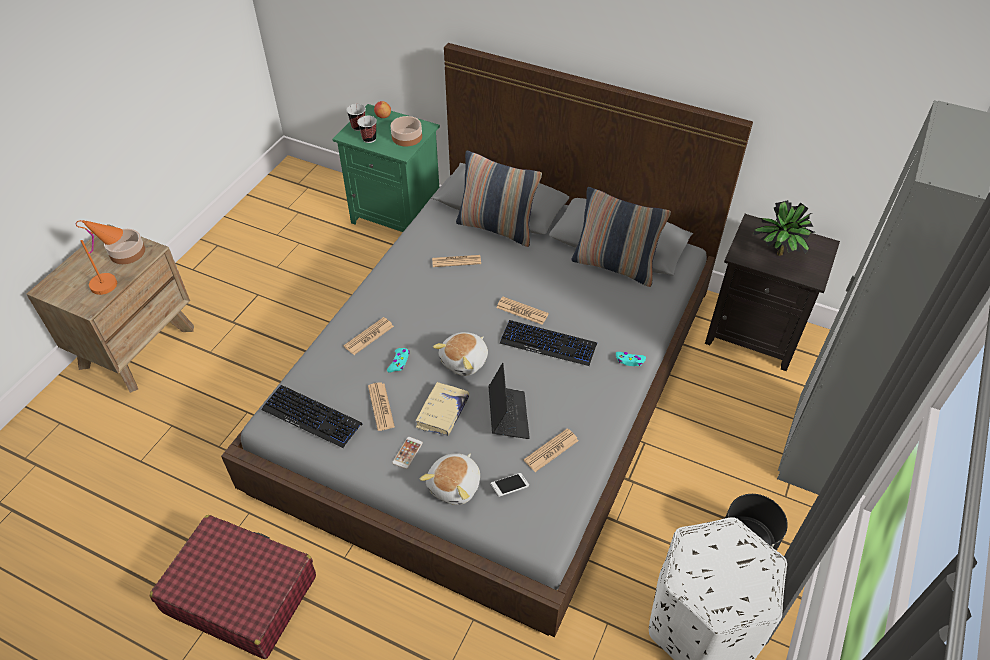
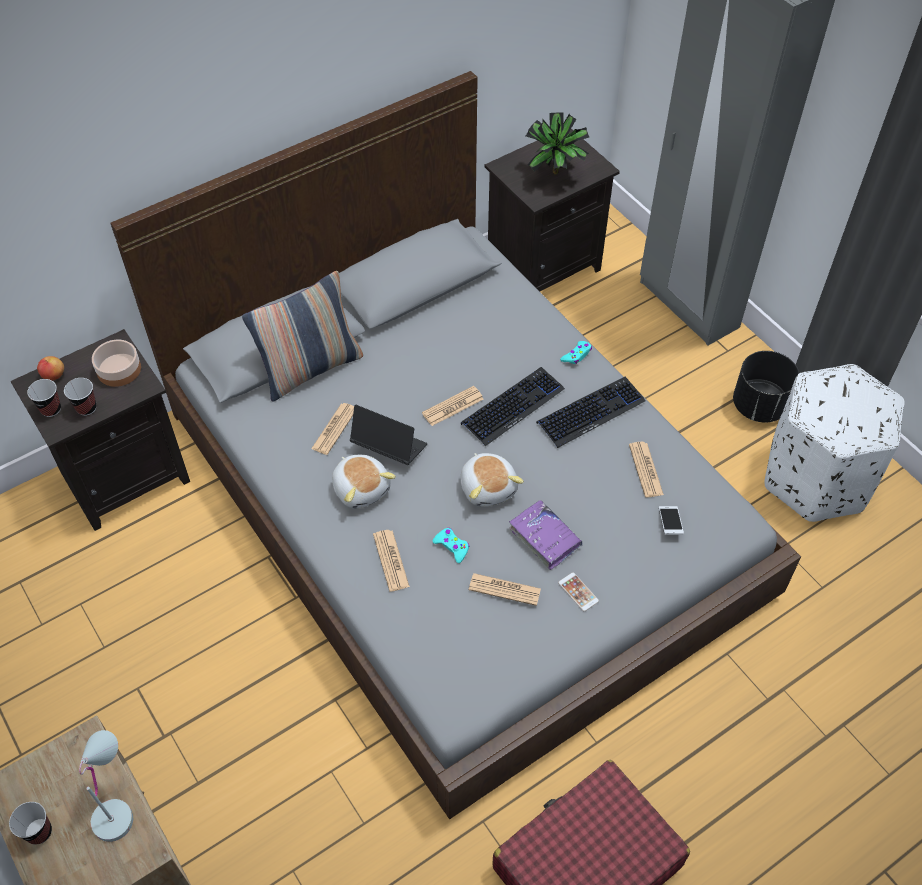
camera: 60 degrees left, 5 degrees up
(86, 260) = (39, 832): none -> cup
(116, 281) = (117, 802): orange table lamp -> white table lamp
(127, 252) = (66, 772): bowl -> none
(312, 417) = (476, 663): keyboard -> keyboard (591, 412)
(398, 216) = (126, 475): green nightstand -> black nightstand
(442, 413) = (545, 538): beige book -> purple book
(455, 485) = (642, 567): plush toy -> plush toy (362, 488)
(508, 415) = (583, 484): laptop -> laptop (389, 447)
(614, 266) = (445, 302): pillow -> none

